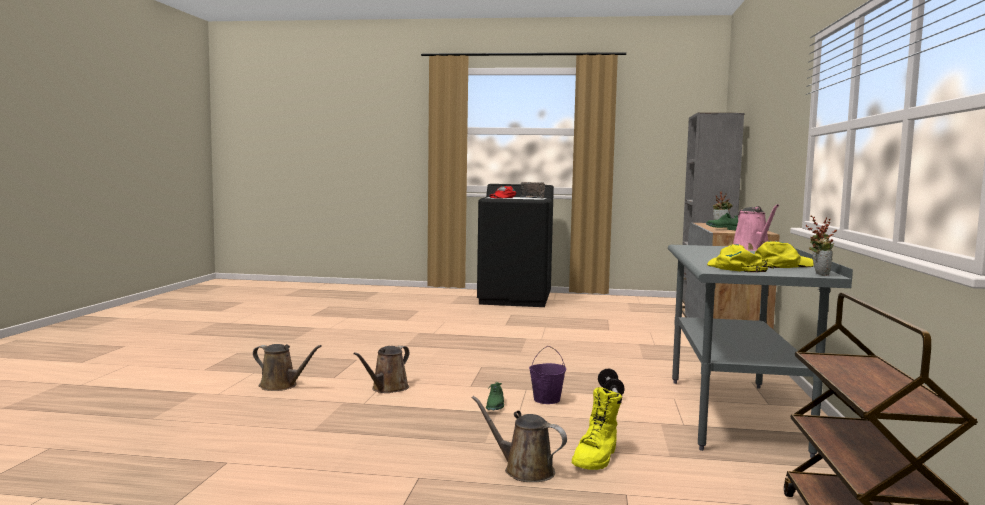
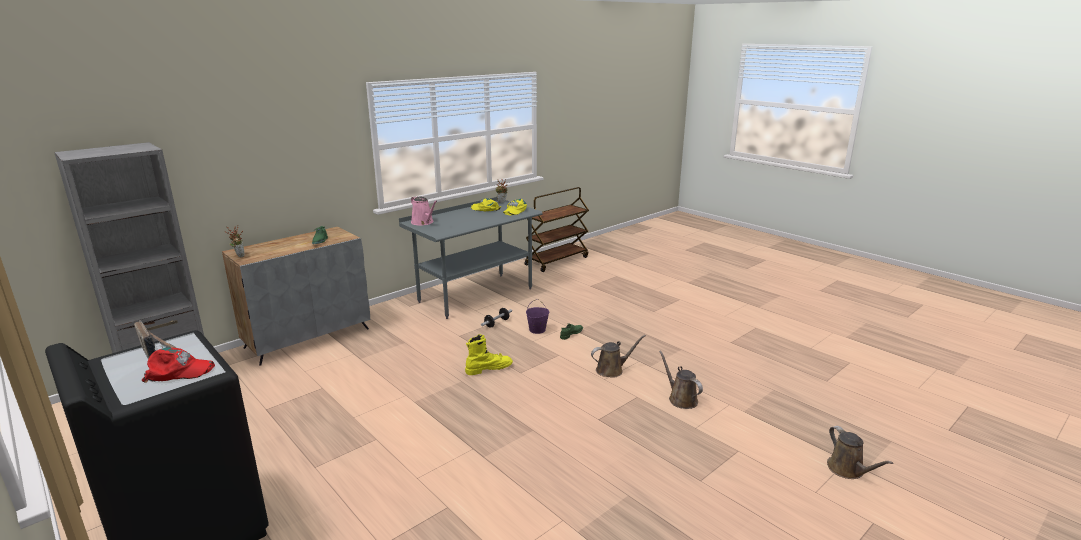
camera: 140 degrees left, 15 degrees up
(524, 470) = (610, 302): brown watering can -> brown watering can (848, 470)
(596, 458) = (575, 298): yellow boot -> yellow boot (488, 368)
(752, 249) = (423, 222): pink watering can -> pink watering can turned 105 degrees clockwise

